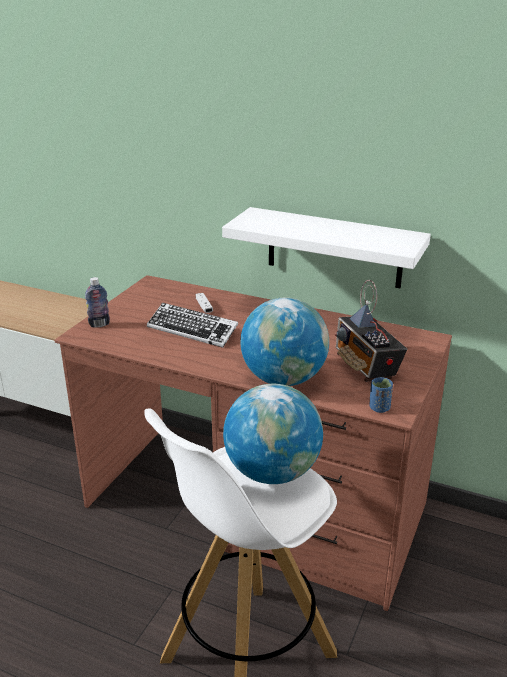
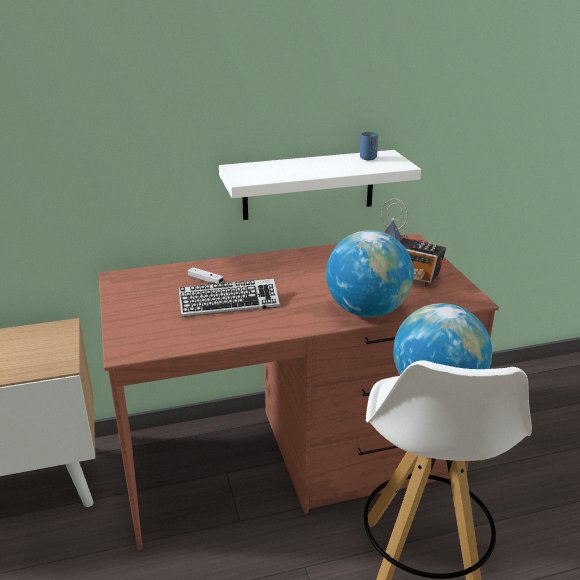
camera: 40 degrees left, 0 degrees up
(99, 324) = (130, 334): bottle -> none
(379, 408) = (460, 302): blue cup -> blue cup (368, 158)

